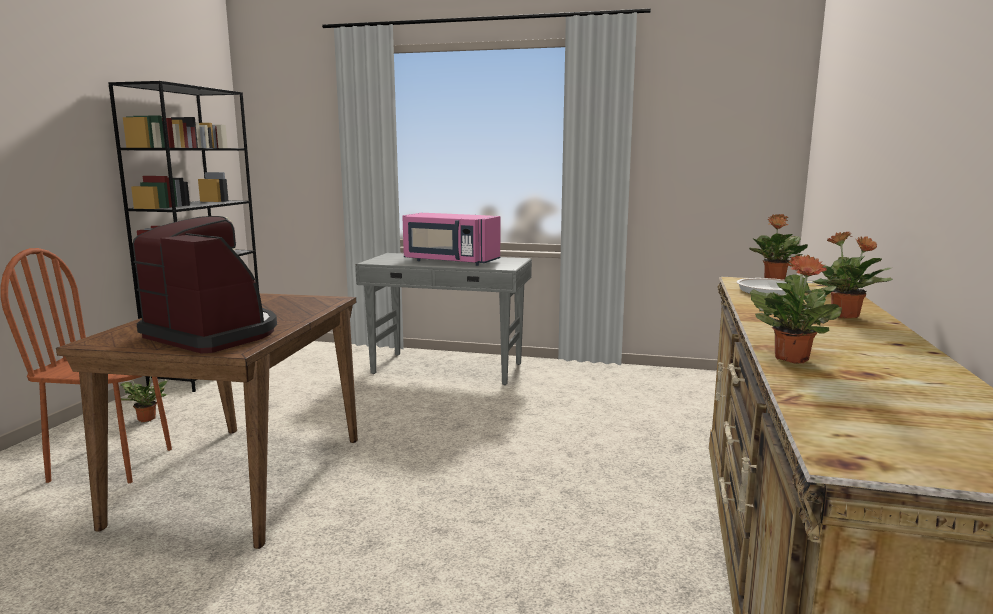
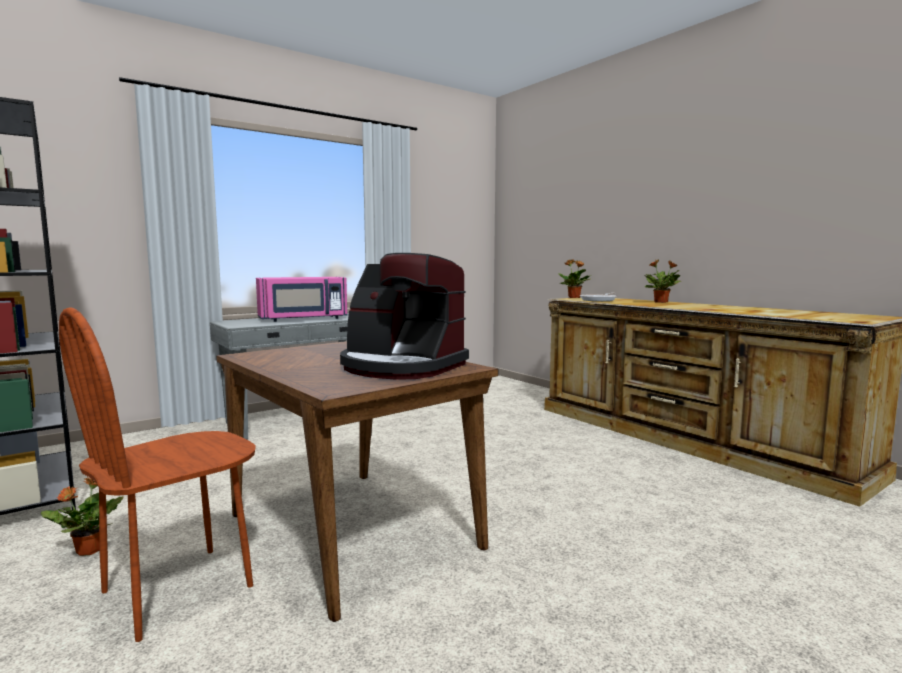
camera: 50 degrees left, 5 degrees down
(214, 334) = (401, 367): coffee machine -> coffee machine turned 135 degrees counterclockwise
(791, 358) = (724, 311): potted plant -> none

